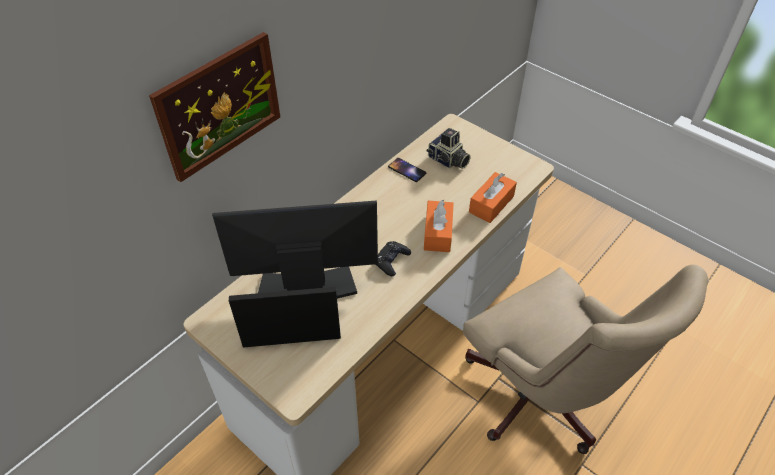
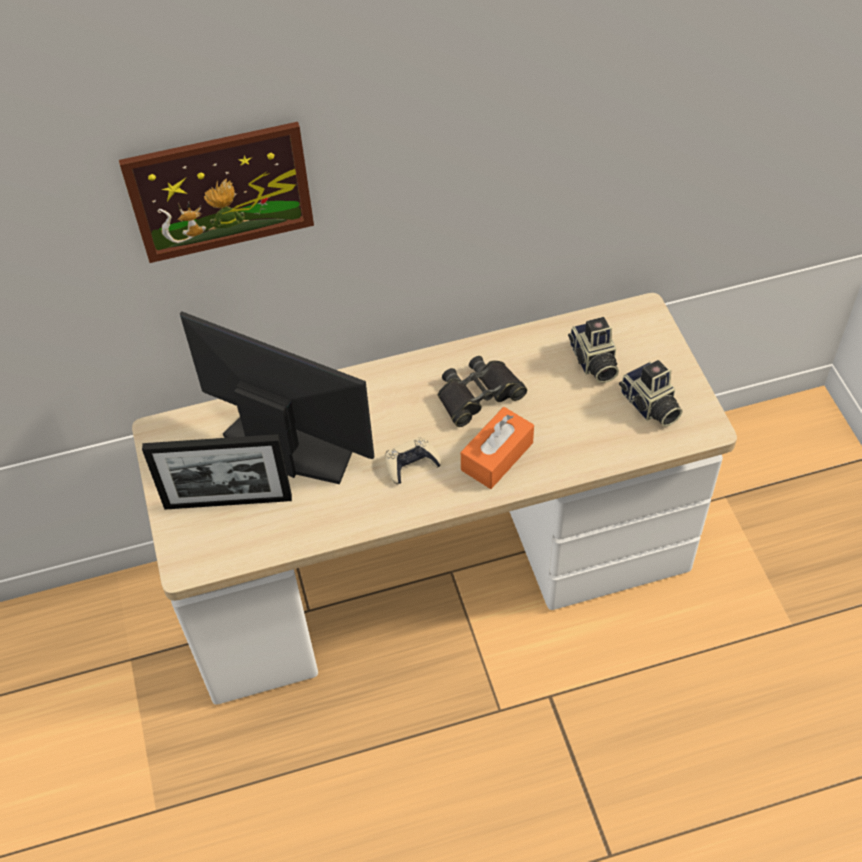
camera: 35 degrees right, 5 degrees up
(292, 340) = (228, 502): picture frame -> picture frame turned 150 degrees clockwise
(392, 260) = (411, 464): black game controller -> beige game controller
(399, 205) = (478, 395): none -> black binoculars
(407, 170) = (527, 350): phone -> none
(491, 204) = (600, 451): orange tissue box -> none
(496, 170) = (649, 406): none -> camera
(542, 399) = (587, 756): beige office chair -> none

